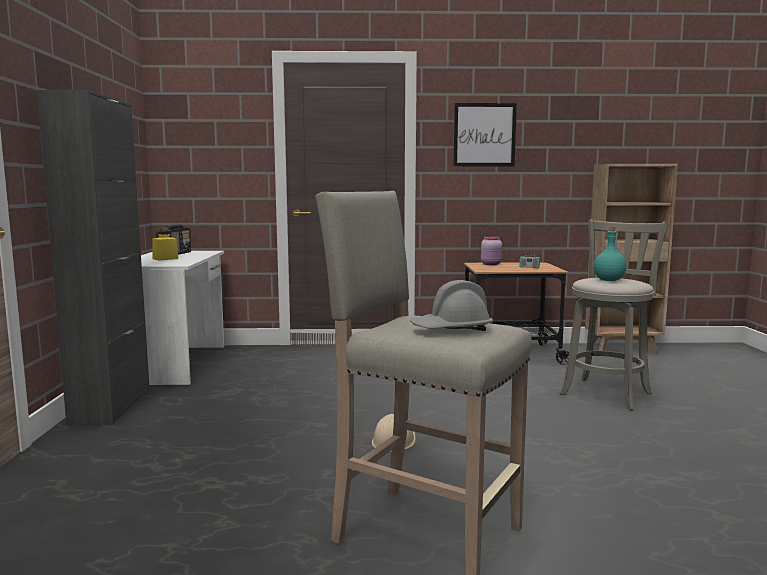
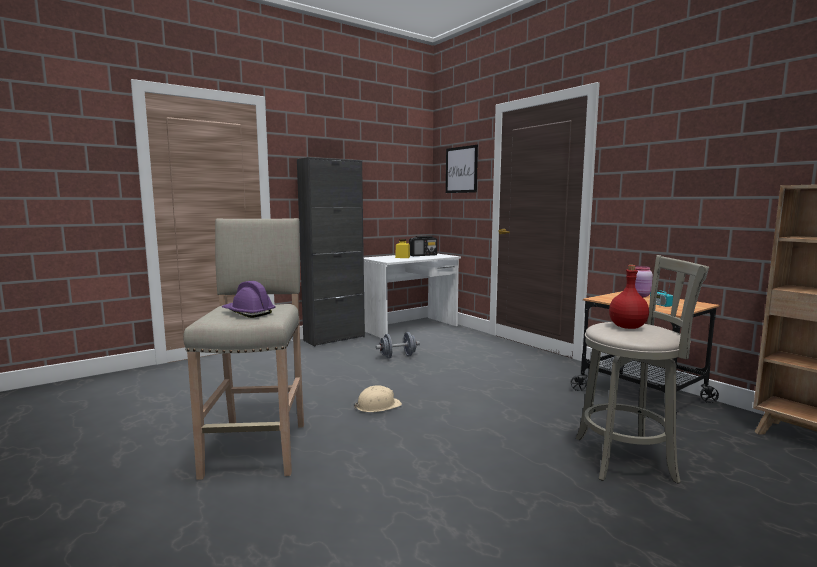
camera: 55 degrees right, 0 degrees up
(262, 394) = (398, 356): none -> grey dumbbell
(451, 329) = (248, 313): grey hard hat -> purple hard hat
(484, 135) = (659, 157): picture -> picture (461, 169)
(608, 280) = (626, 327): turquoise bottle -> red bottle

